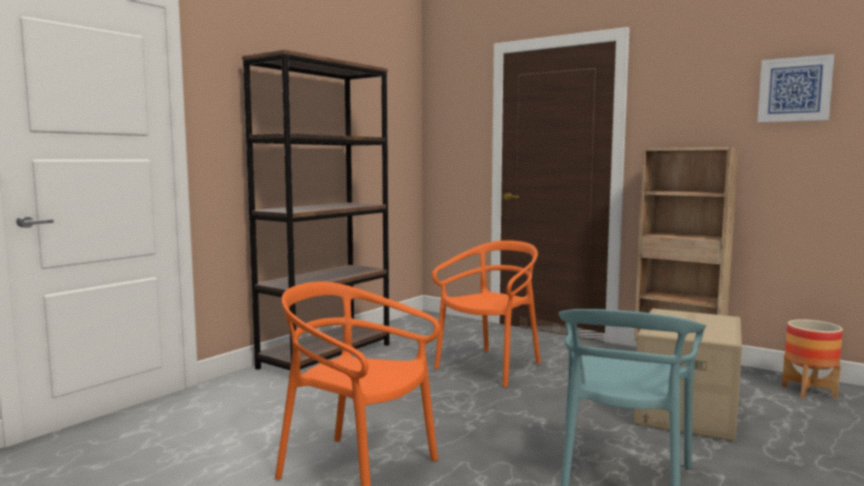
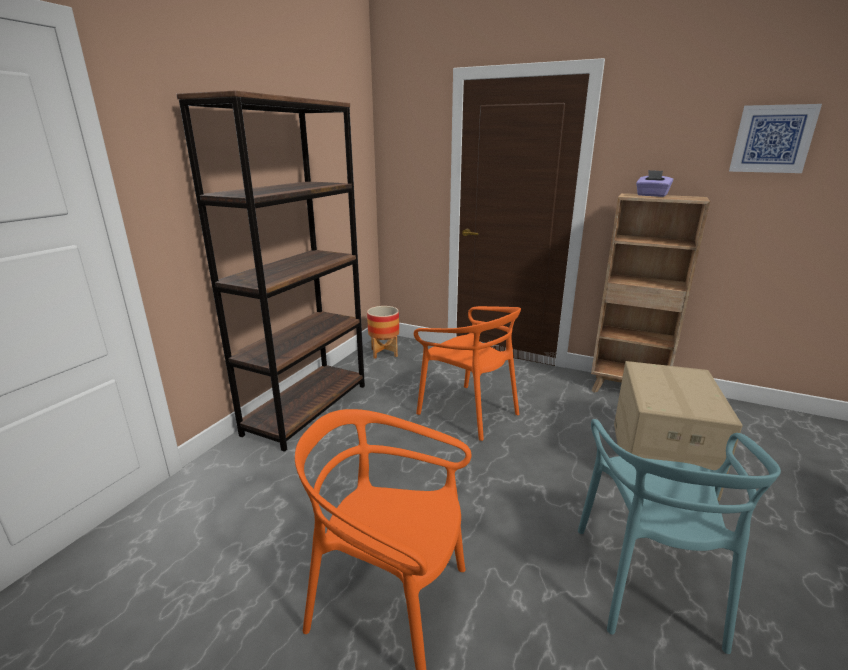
camera: 10 degrees left, 15 degrees up
(490, 367) = (468, 412): orange chair -> orange chair turned 105 degrees clockwise
(680, 147) = (651, 195): none -> purple tissue box
(809, 392) = (745, 420): planter -> planter (384, 353)

